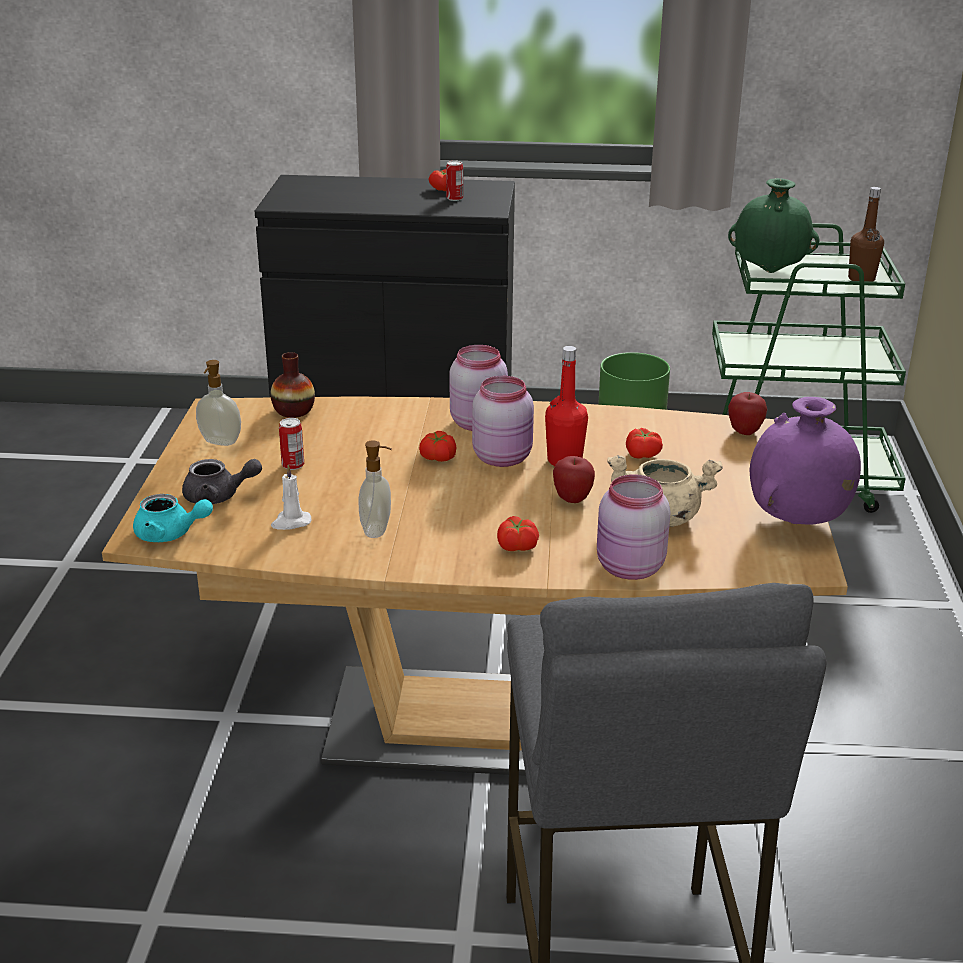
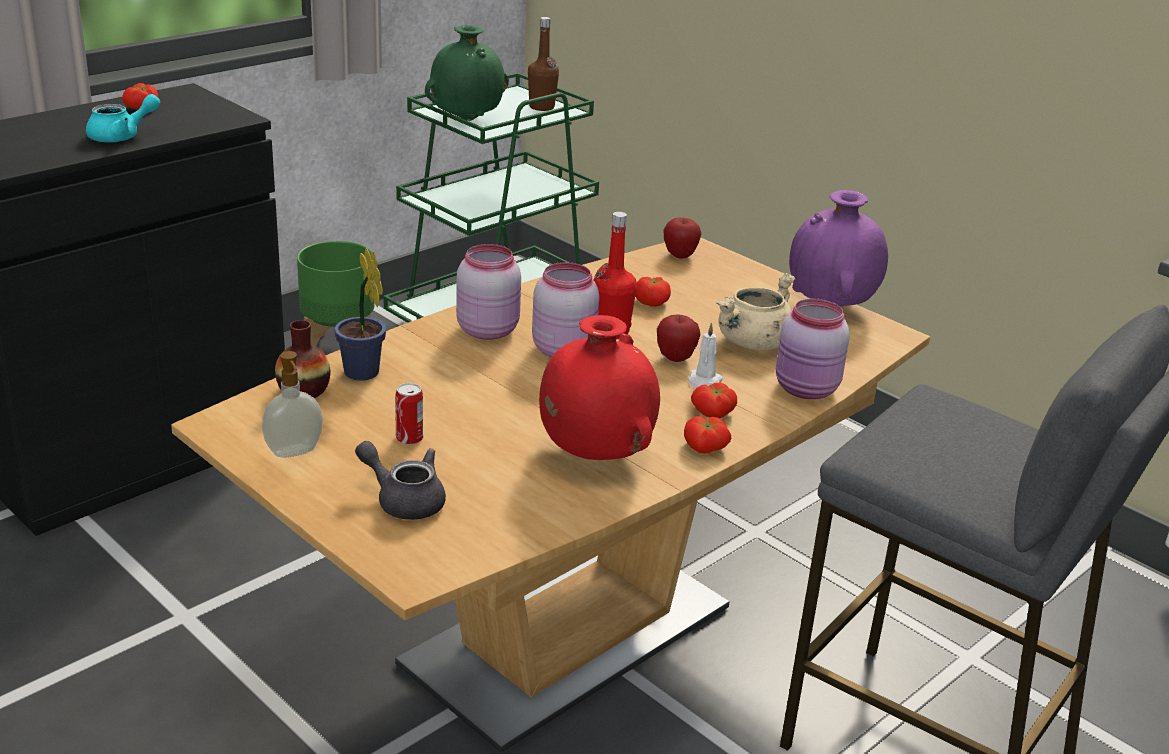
camera: 50 degrees left, 0 degrees up
(170, 534) = (434, 556): turquoise teapot -> turquoise teapot (121, 136)
(219, 497) = (404, 500): grey teapot -> grey teapot turned 105 degrees counterclockwise
(290, 522) = (515, 487): white candle -> white candle (704, 382)
(344, 417) = (363, 375): none -> potted plant
(377, 530) = (594, 455): soap dispenser -> red vase
(437, 458) = (516, 374): tomato -> tomato (704, 448)
(454, 198) = (175, 114): can -> none

